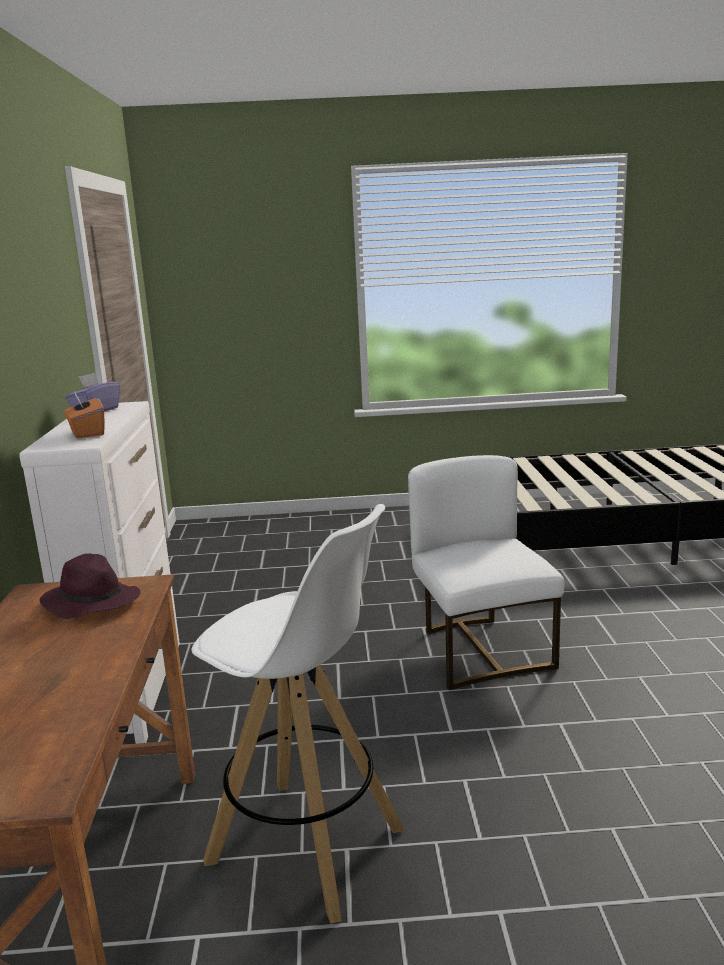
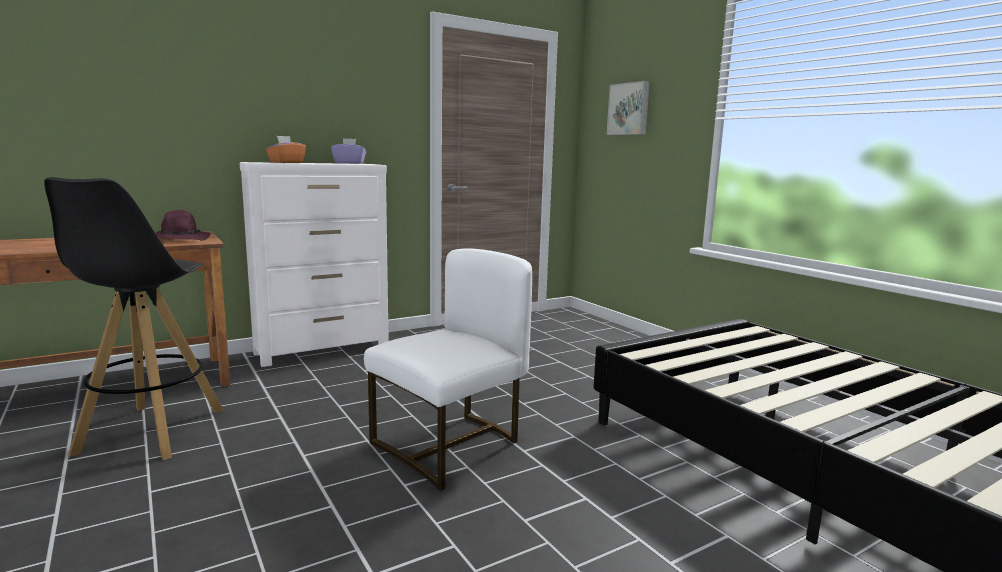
camera: 60 degrees right, 5 degrees down
(234, 276) = (629, 109): none -> picture
(308, 846) = (151, 432): white stool -> black stool

